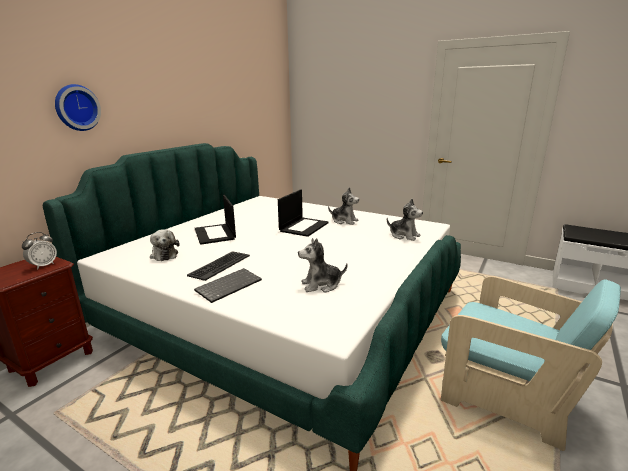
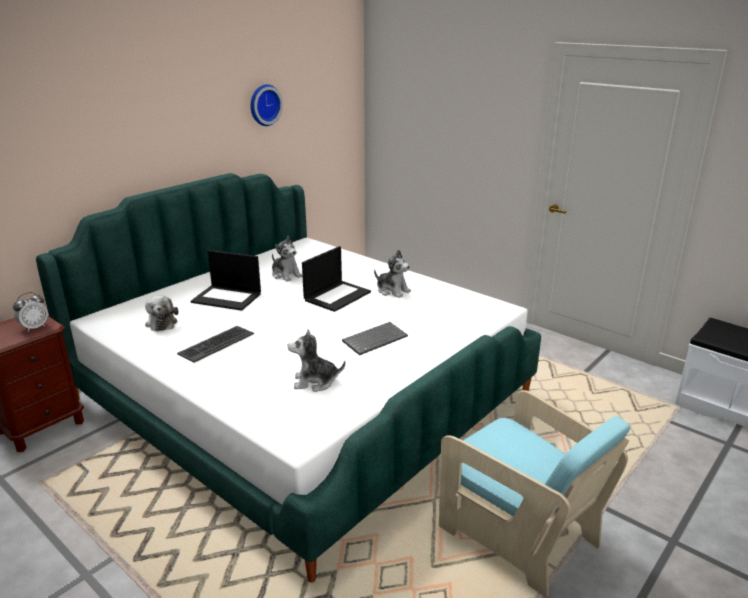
camera: 10 degrees right, 5 degrees up
(76, 108) = (74, 148): wall clock -> wall clock (264, 105)
(215, 234) = (227, 298): laptop -> laptop turned 60 degrees counterclockwise
(229, 285) = (217, 371): keyboard -> keyboard (375, 339)
(404, 235) = (454, 321): plush toy -> plush toy (286, 275)

